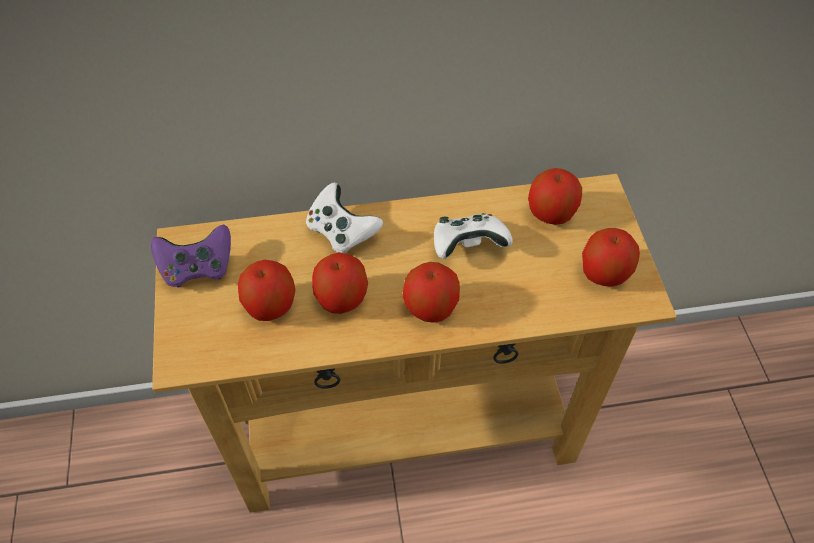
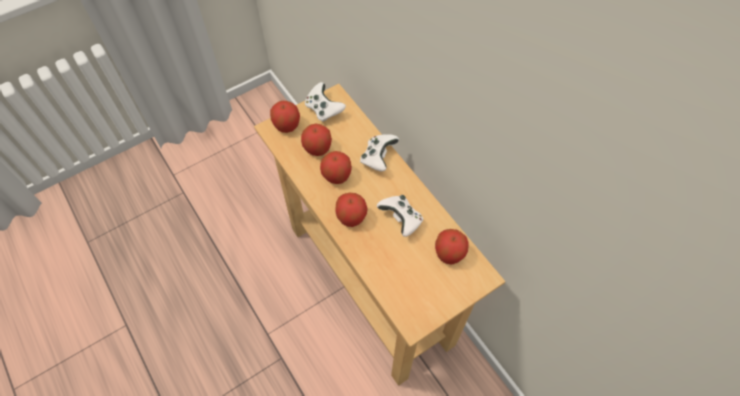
camera: 65 degrees right, 5 degrees up
(197, 268) = (324, 110): purple game controller -> white game controller
(603, 273) = (420, 296): apple -> apple (287, 125)

